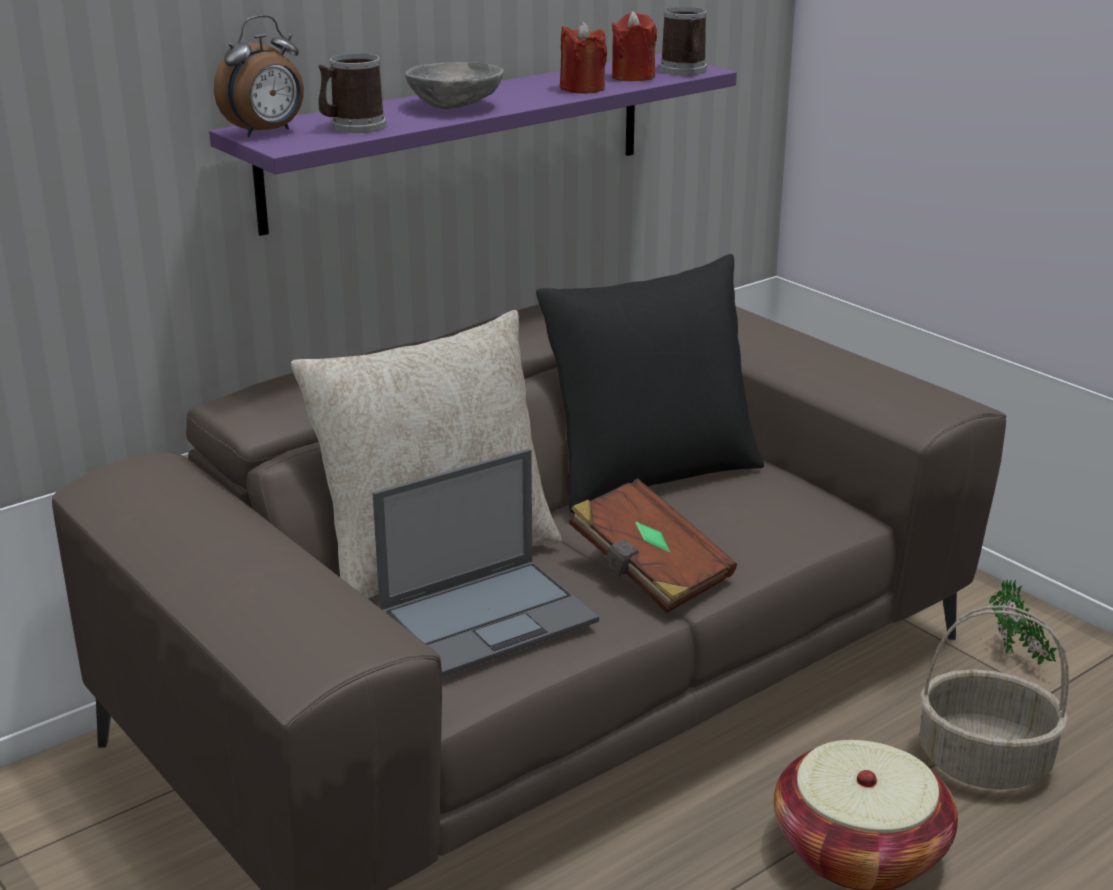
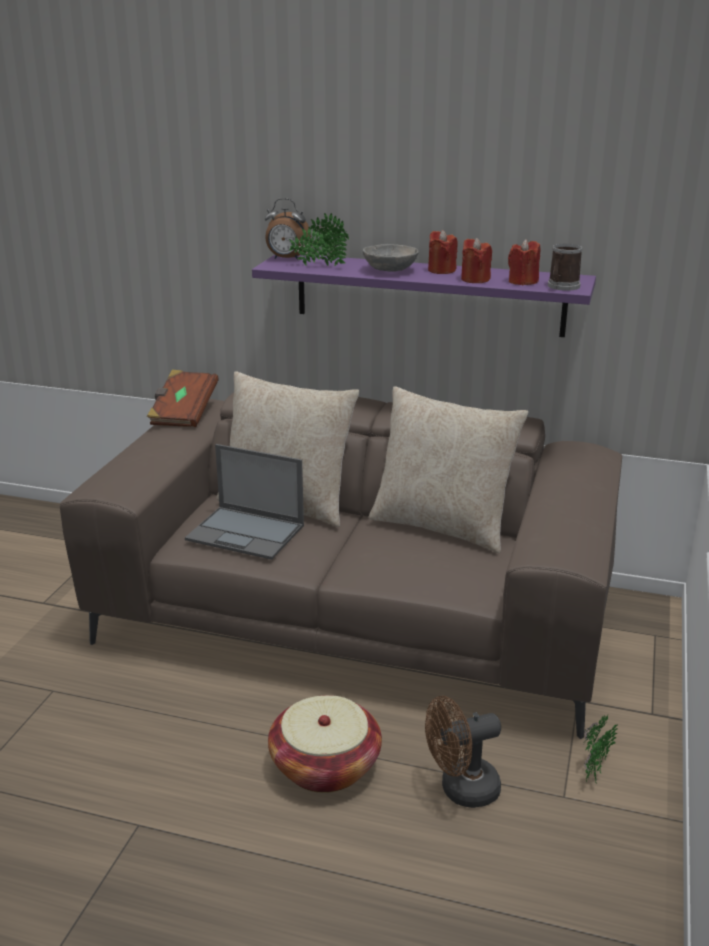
camera: 55 degrees right, 0 degrees up
(352, 127) = (320, 266): mug -> potted plant
(508, 90) = (441, 270): none -> red candle
(649, 572) = (342, 559): brown book -> brown book (183, 413)
(650, 474) = (442, 525): black pillow -> beige pillow
(985, 761) = (461, 790): basket -> brown fan

